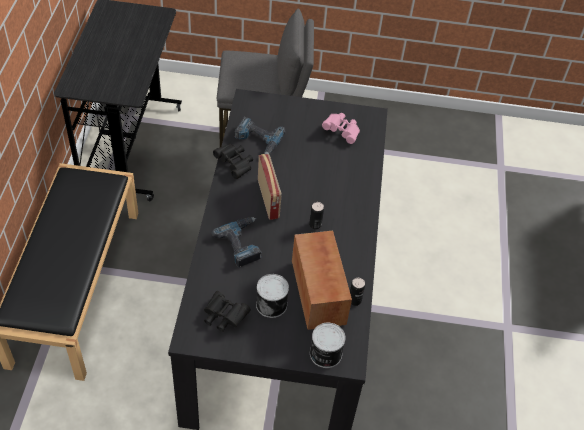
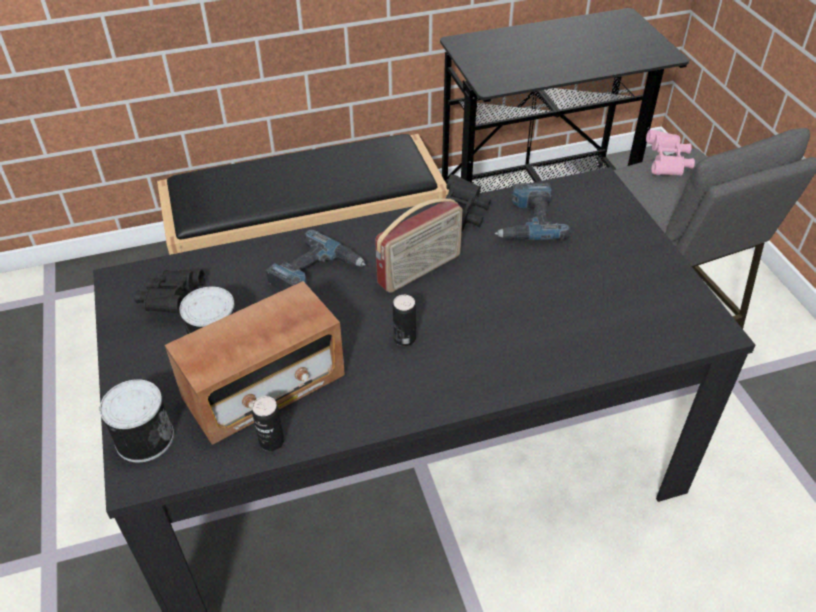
camera: 70 degrees right, 5 degrees down
(342, 132) = (636, 304): pink binoculars -> pink binoculars (667, 163)

